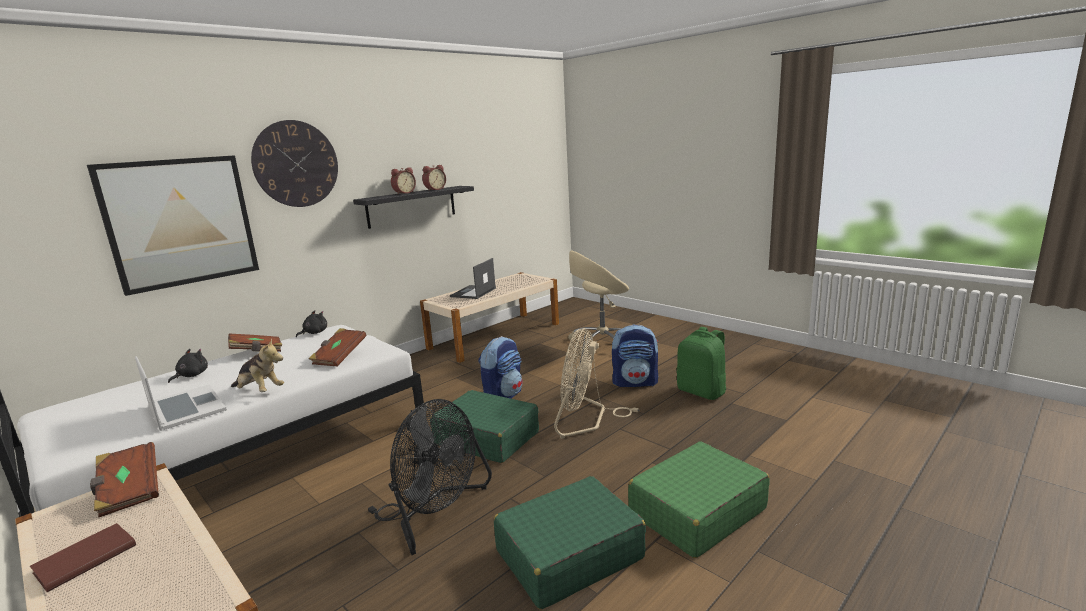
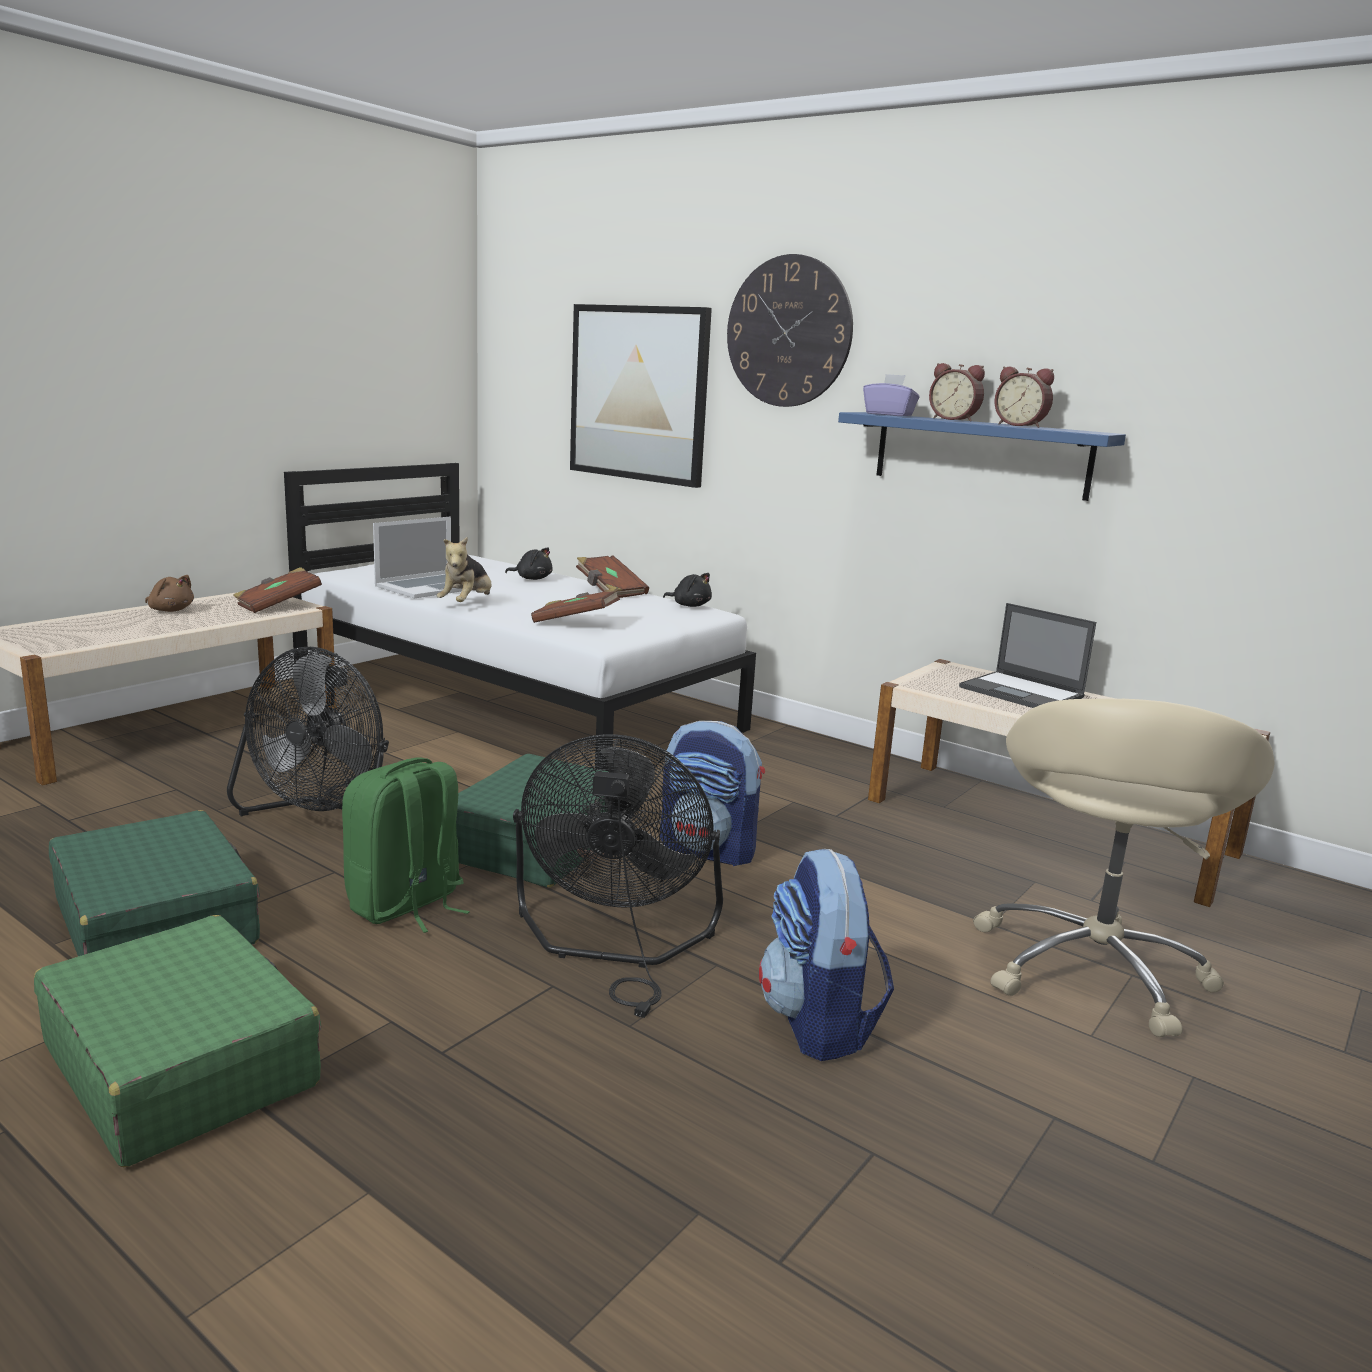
camera: 80 degrees right, 0 degrees up
(83, 559) = (170, 610): brown book -> brown plush toy
(380, 197) = (889, 415): none -> purple tissue box
(412, 206) = (981, 455): black shelf -> blue shelf
(473, 292) = (1022, 692): laptop -> laptop turned 150 degrees counterclockwise
(588, 416) = (615, 946): beige fan -> black fan
(600, 344) = (1091, 974): beige office chair -> beige office chair turned 135 degrees counterclockwise
(702, 392) = (775, 1153): green backpack -> green backpack (406, 905)

